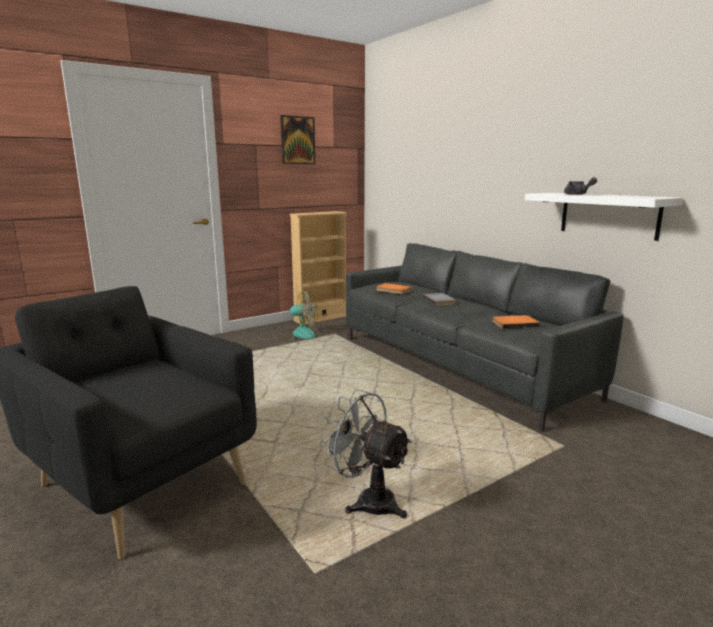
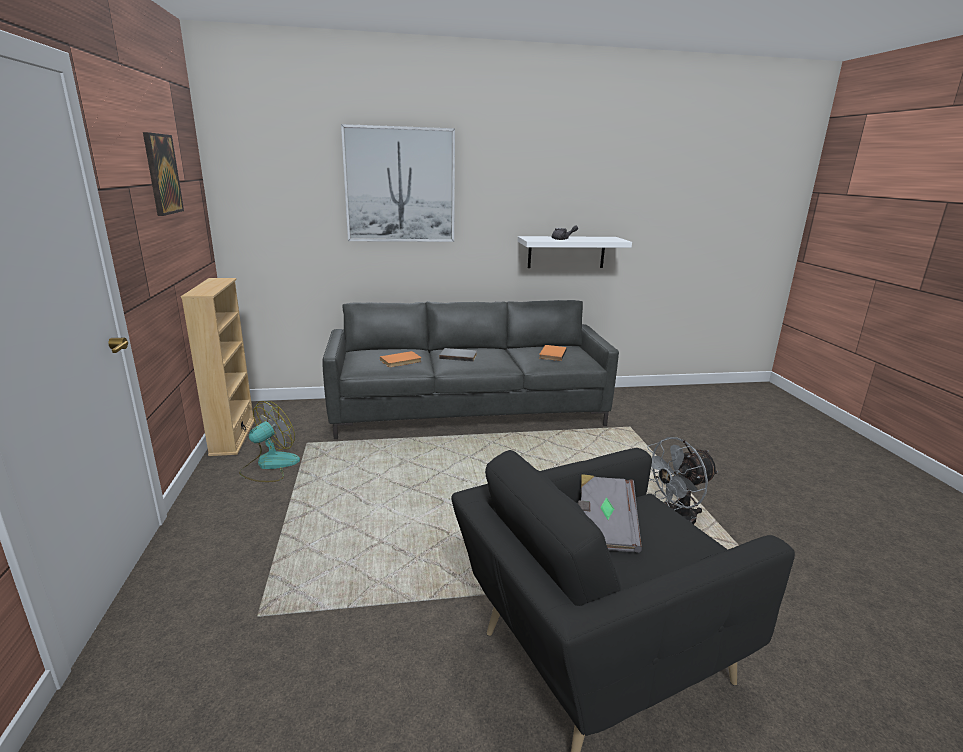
camera: 65 degrees left, 5 degrees up
(156, 374) = (604, 527): none -> grey book
(460, 143) = (400, 185): none -> picture

